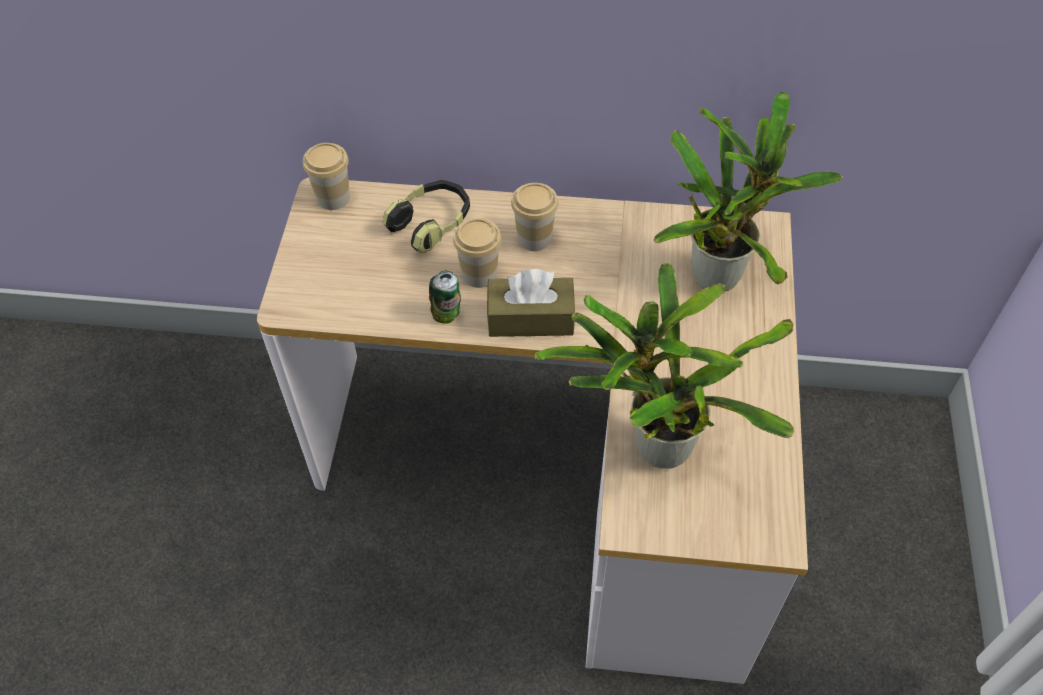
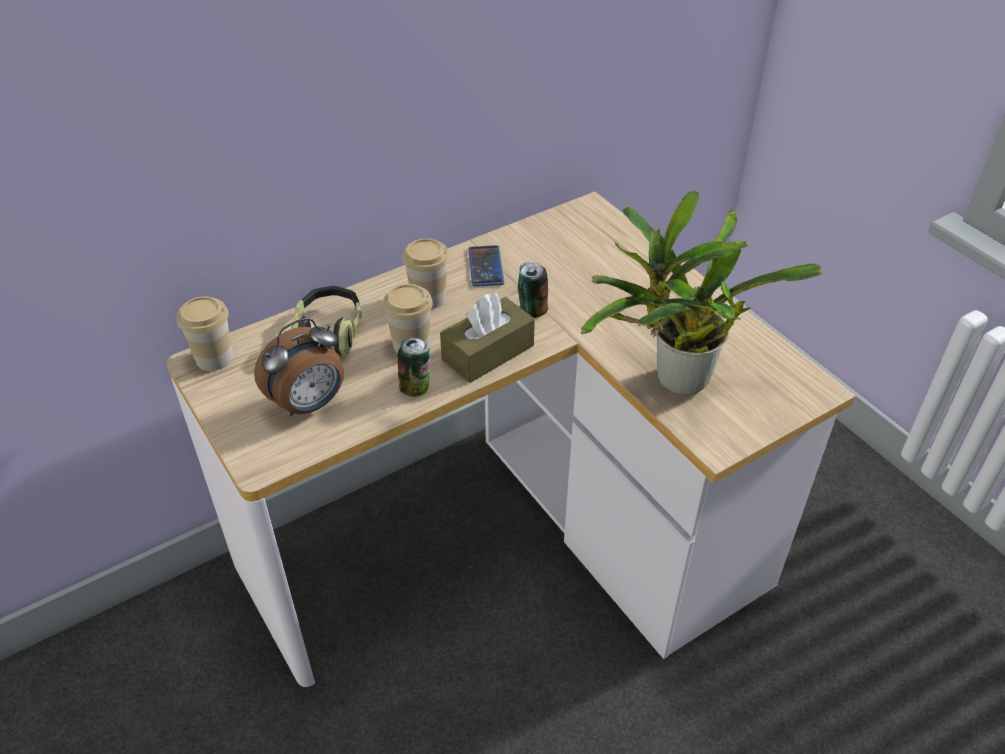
camera: 40 degrees left, 10 degrees down
(360, 279) = (309, 404): none -> alarm clock
(606, 300) = (531, 310): none -> can
(610, 235) = (485, 266): none -> phone
(720, 272) = (591, 249): potted plant -> none

